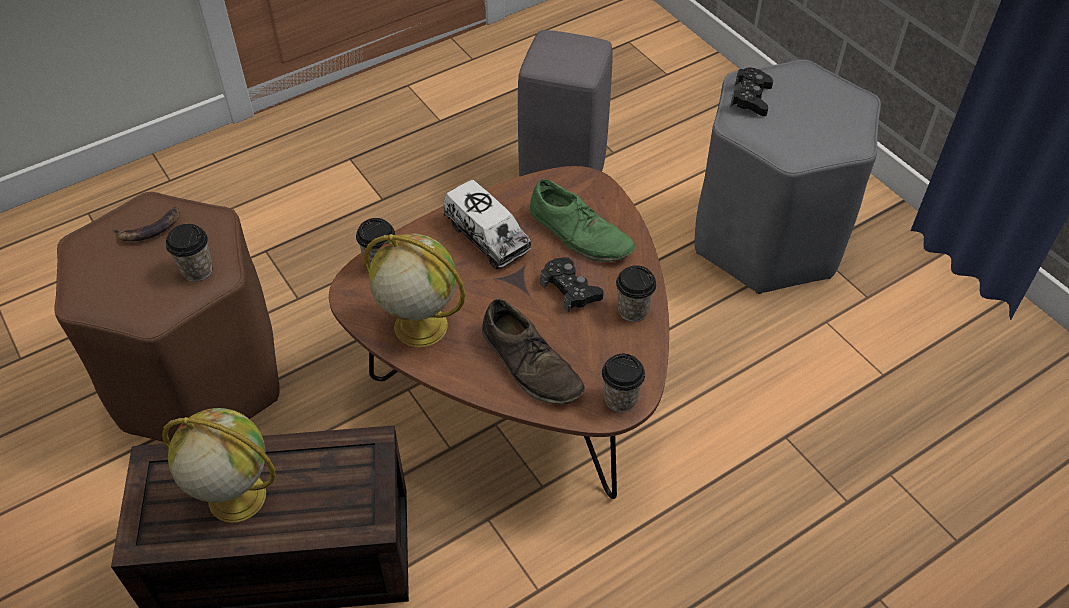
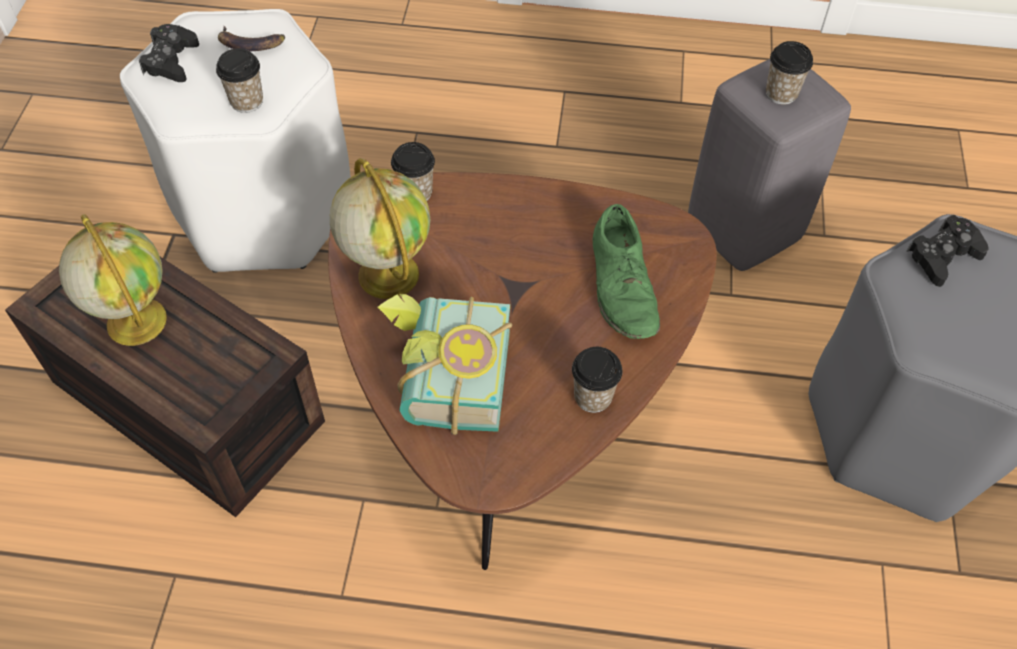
camera: 40 degrees right, 5 degrees up
(200, 380) = (265, 211): brown stool -> white stool
(487, 236) = (532, 230): toy truck -> none
(531, 364) = (443, 379): brown shoe -> book
(570, 289) = (555, 334): black game controller -> black game controller (171, 61)
(620, 399) = (487, 474): cup -> cup (781, 93)

